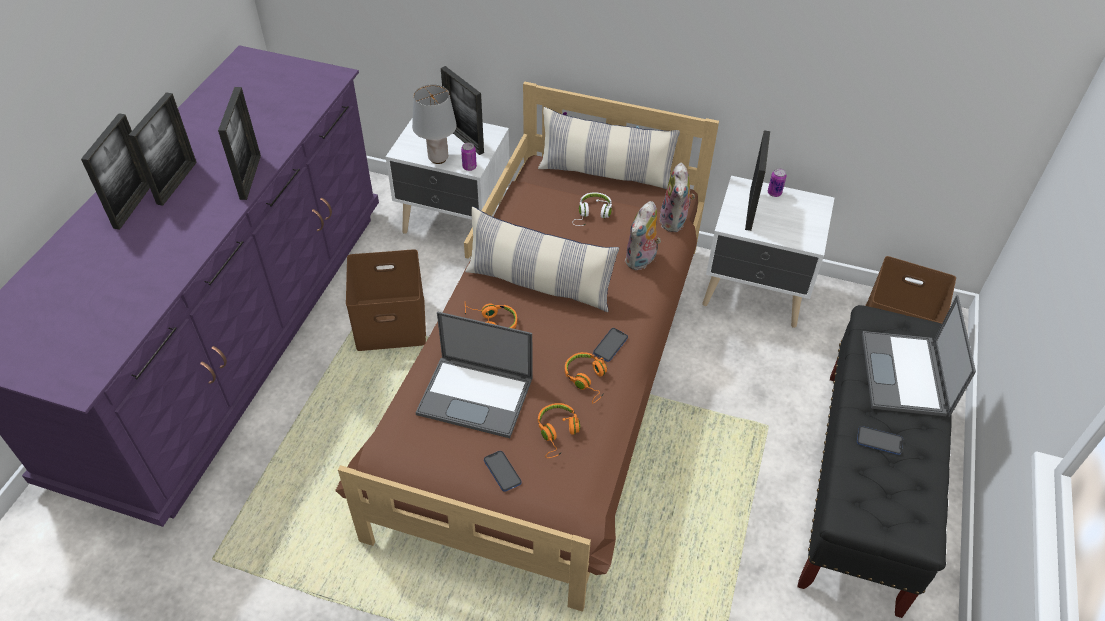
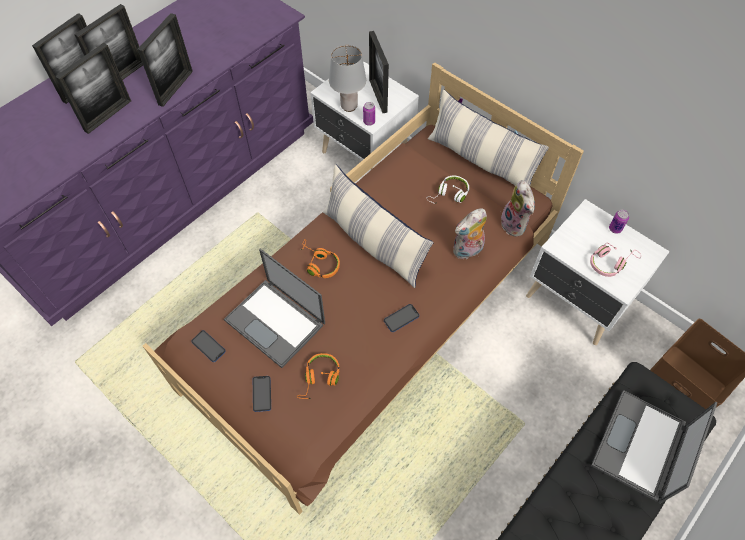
camera: 25 degrees right, 10 degrees up
(392, 322) = (279, 224): brown storage box -> none
(587, 380) = (367, 342): orange headphones -> none
(675, 222) = (515, 225): plush toy -> plush toy turned 45 degrees counterclockwise
(750, 210) = (584, 238): picture frame -> picture frame (108, 116)
(787, 224) = (610, 263): none -> pink headphones
(879, 441) = (580, 499): phone -> phone (208, 346)

